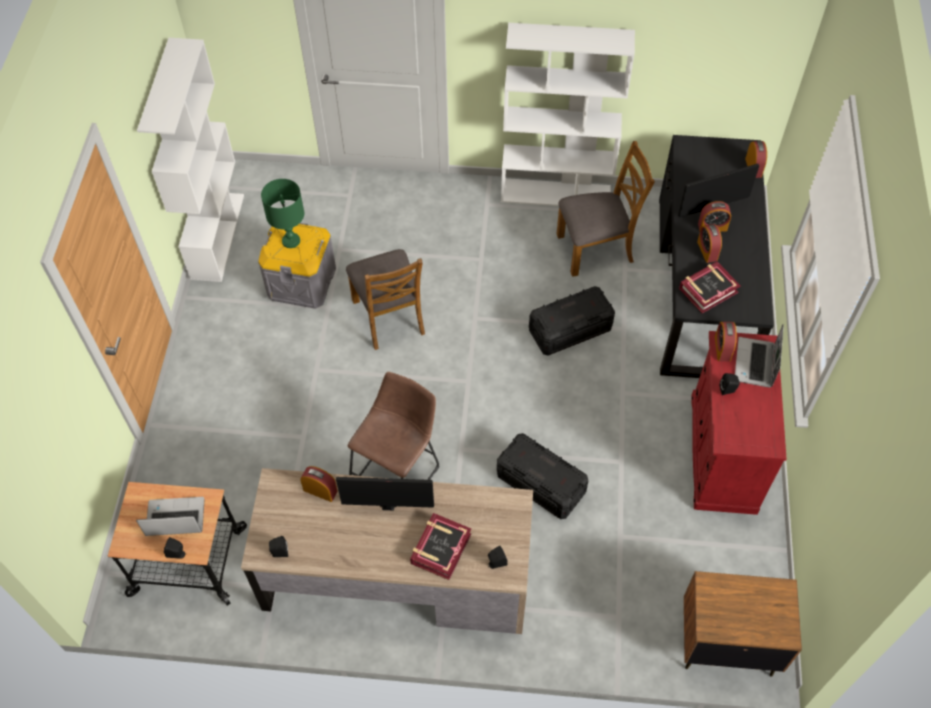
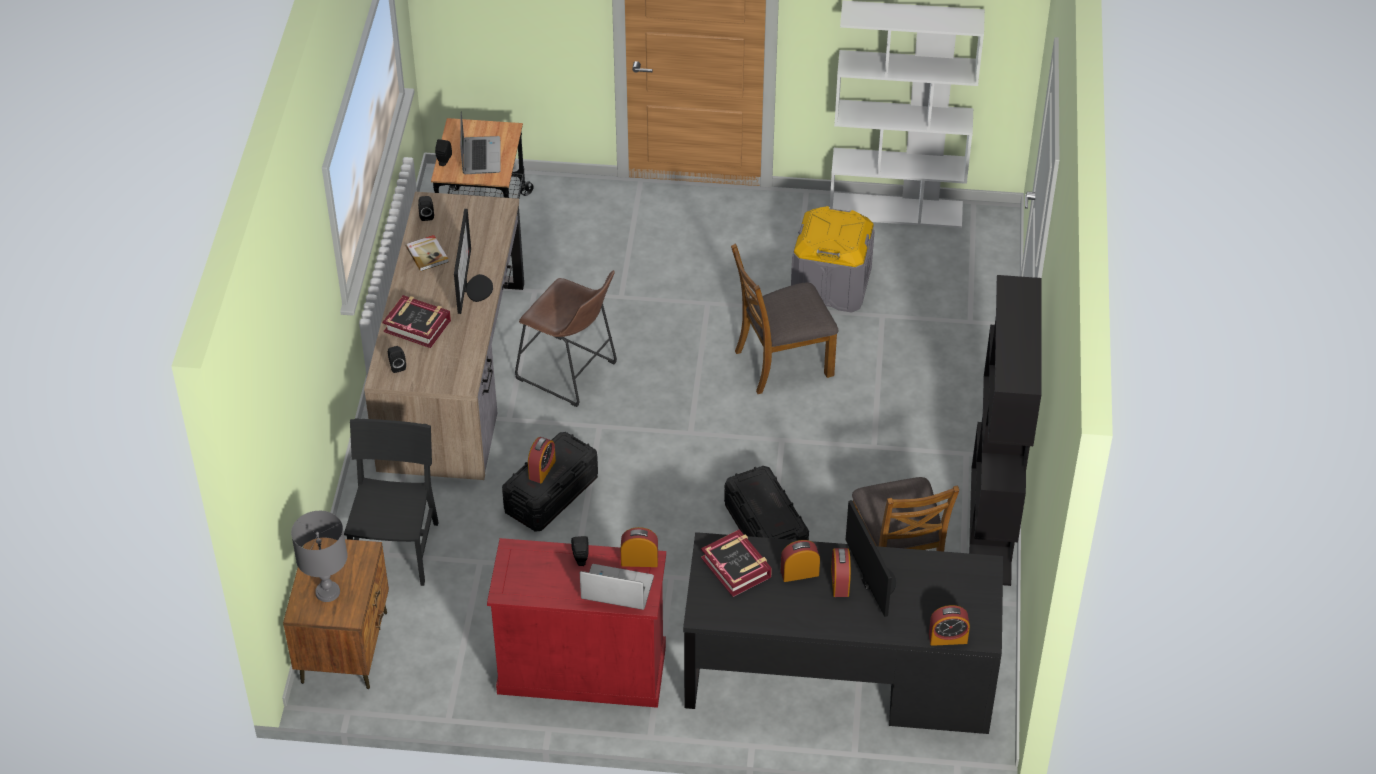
camera: 90 degrees right, 10 degrees down
(291, 241) = (835, 227): green table lamp -> none
(320, 490) = (490, 239): alarm clock -> alarm clock (542, 469)
(338, 547) = (427, 254): none -> book
(556, 193) = (991, 526): white bookcase -> black bookcase
(613, 607) = (397, 550): none -> black chair
(760, 612) = (328, 591): none -> grey table lamp

